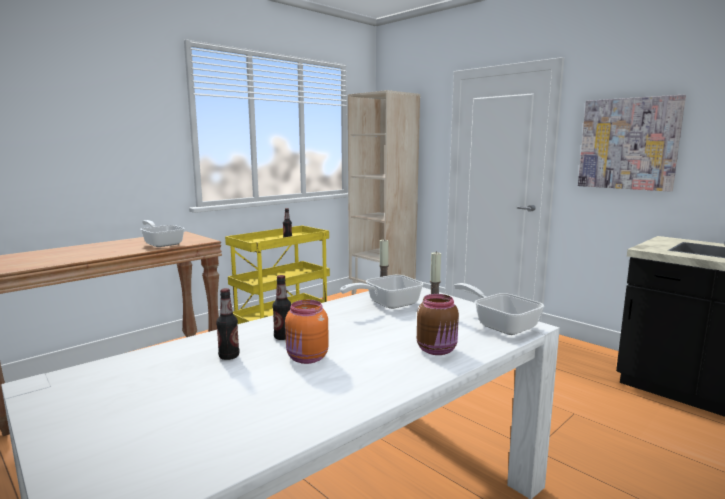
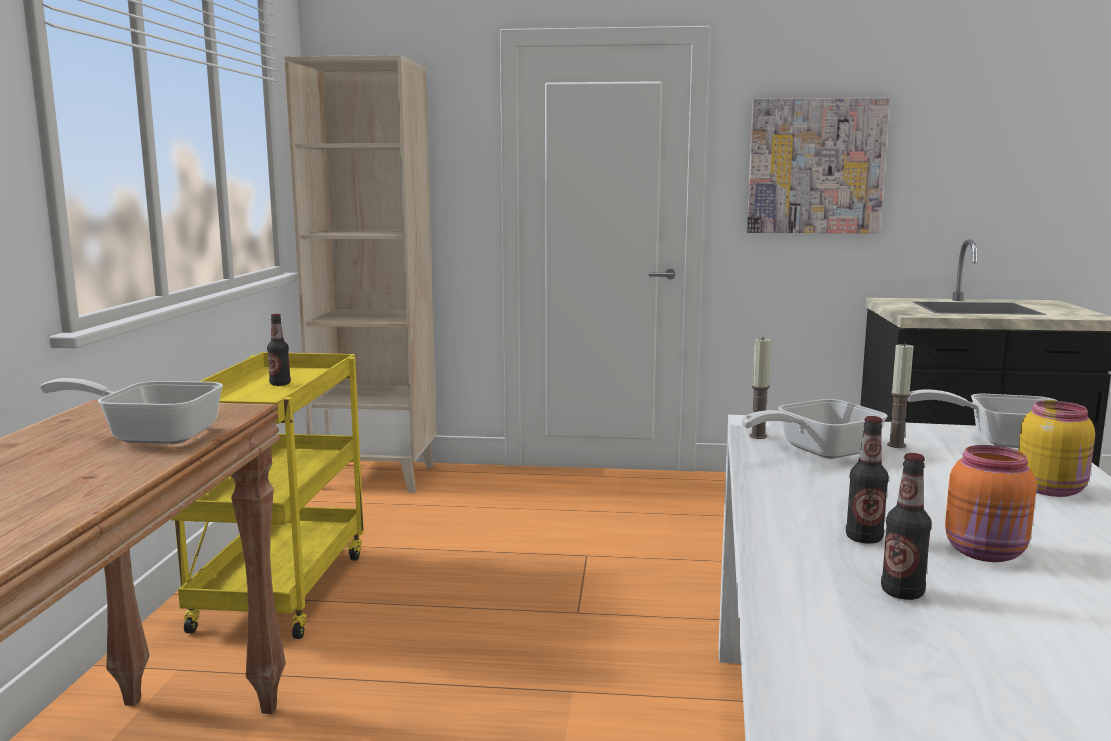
camera: 40 degrees left, 0 degrees up
(387, 304) = (817, 451): frying pan -> frying pan turned 45 degrees clockwise
(437, 350) = (1051, 489): brown jar -> yellow jar

